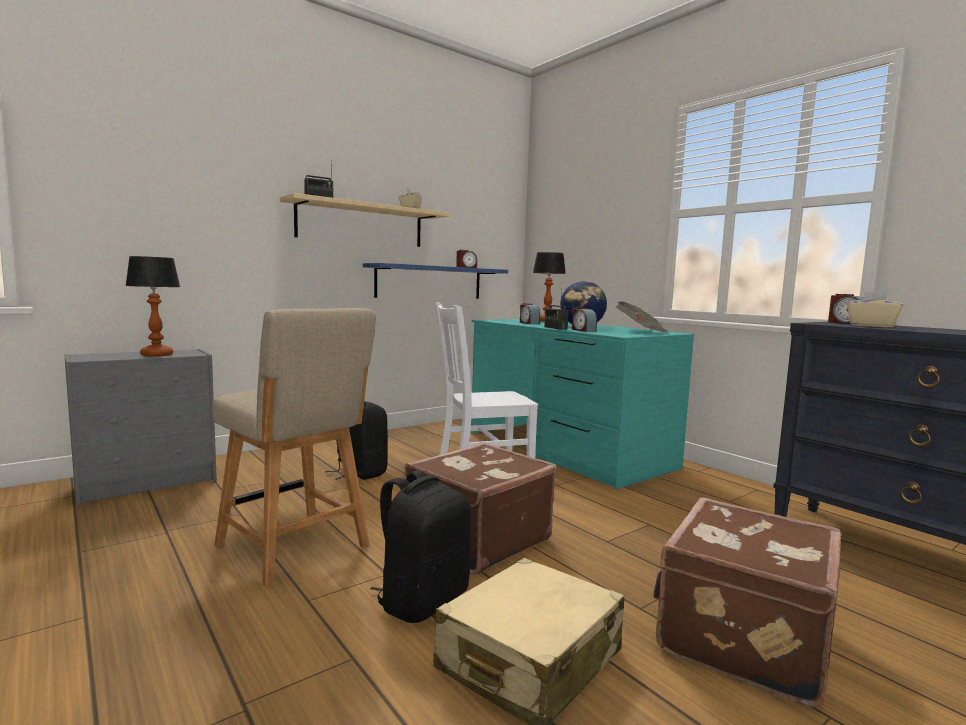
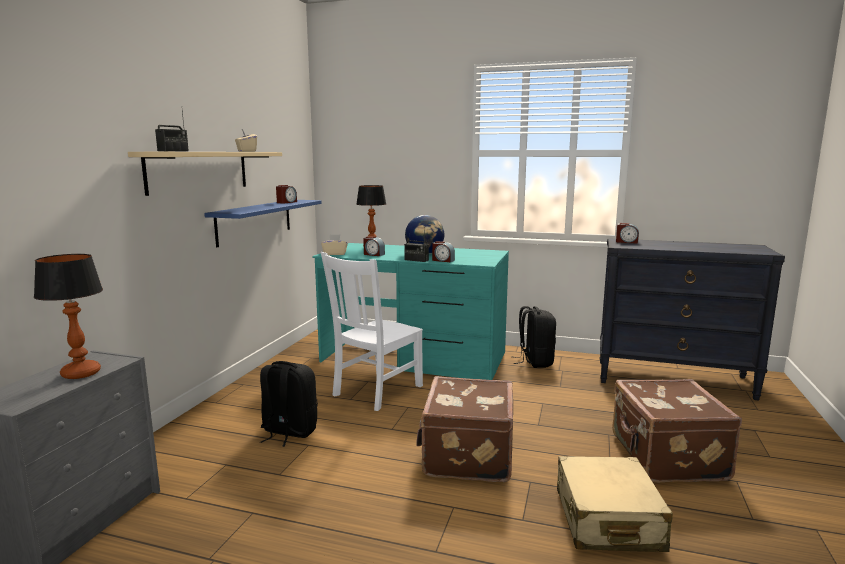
camera: 35 degrees left, 5 degrees up
(296, 548) = (357, 519): beige chair -> none
(422, 600) = (502, 513): black backpack -> black backpack (535, 362)
(641, 331) = (477, 254): newspaper -> none
(871, 326) = (649, 246): beige tissue box -> beige tissue box (335, 254)

